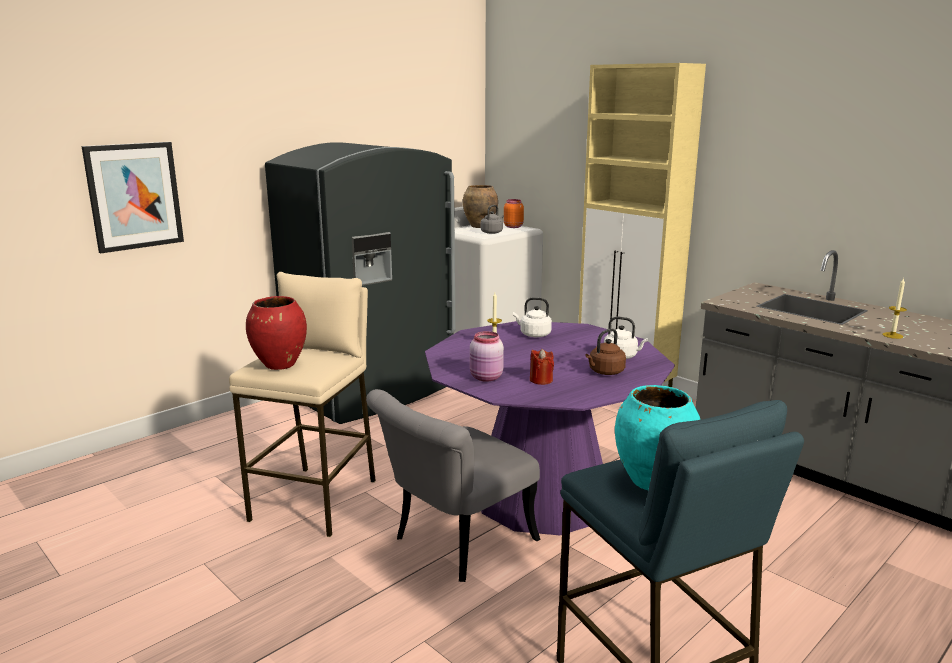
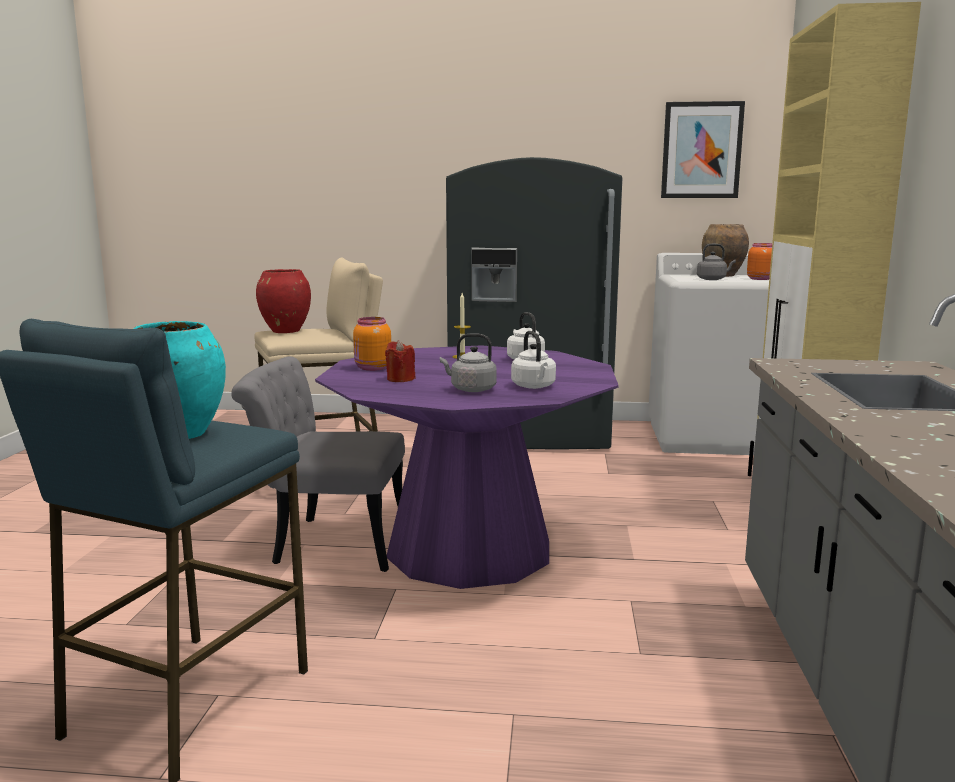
camera: 50 degrees right, 5 degrees down
(134, 196) = (343, 201): picture -> picture (701, 150)
(486, 378) = (372, 368): pink jar -> orange jar
(605, 372) = (470, 389): brown kettle -> grey kettle
(892, 335) = (896, 432): candle -> none

